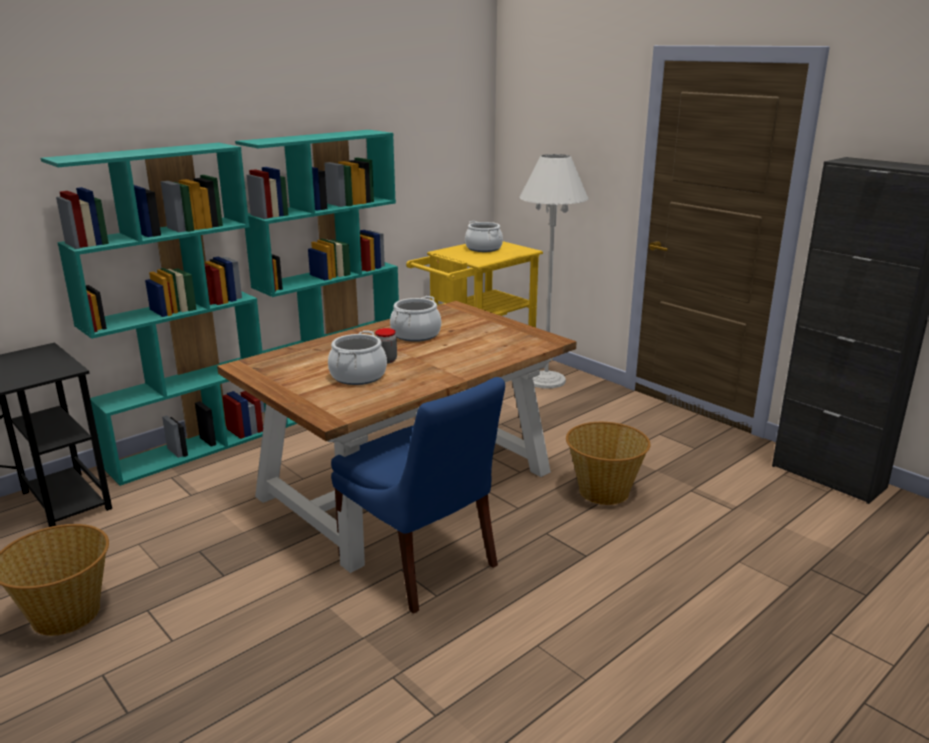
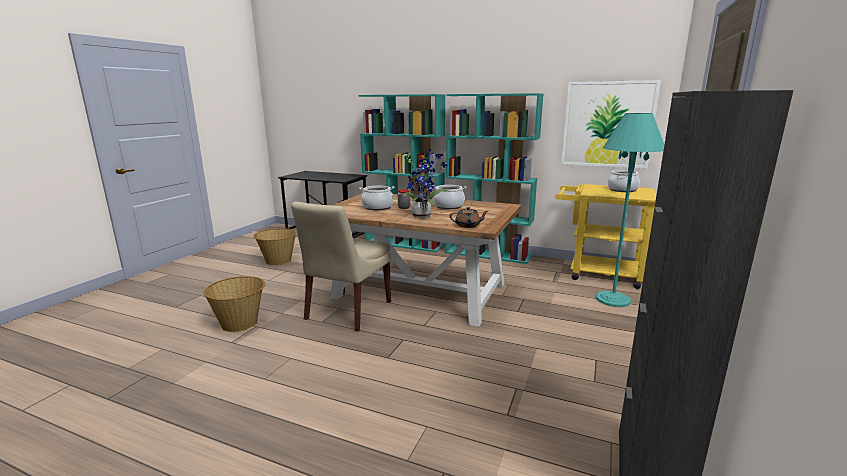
camera: 65 degrees right, 5 degrees down
(421, 564) = (347, 311): blue chair -> beige chair
(439, 166) = (607, 124): none -> picture
(449, 357) = (423, 215): none -> potted plant
(529, 345) = (468, 225): none -> brown teapot
(545, 380) = (612, 299): white floor lamp -> turquoise floor lamp
(603, 491) = (474, 350): basket -> basket (240, 323)

